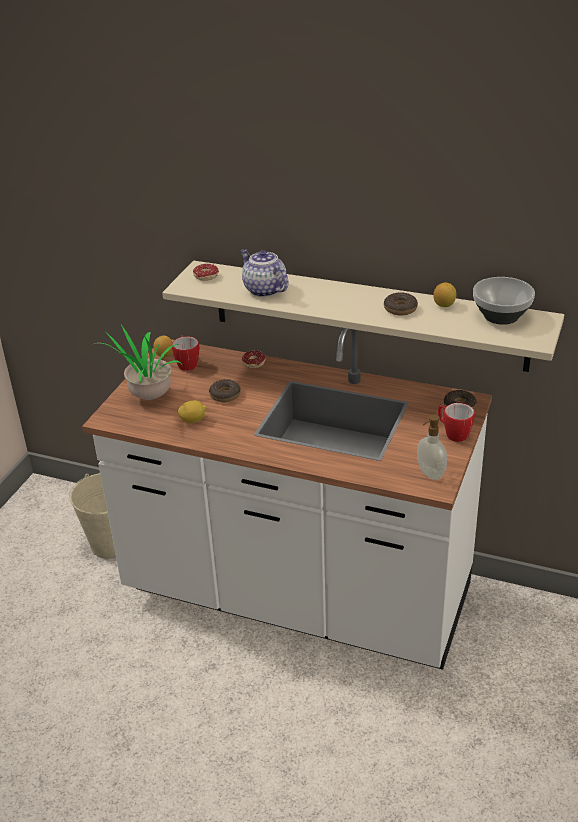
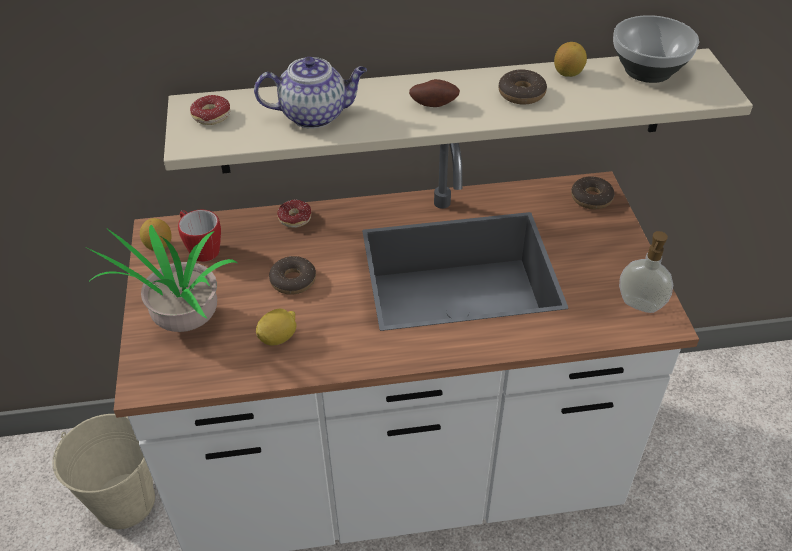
camera: 30 degrees left, 10 degrees up
(263, 290) = (315, 115): teapot -> teapot turned 150 degrees clockwise
(339, 301) = (434, 103): none -> potato
(453, 433) = (616, 238): mug -> none

